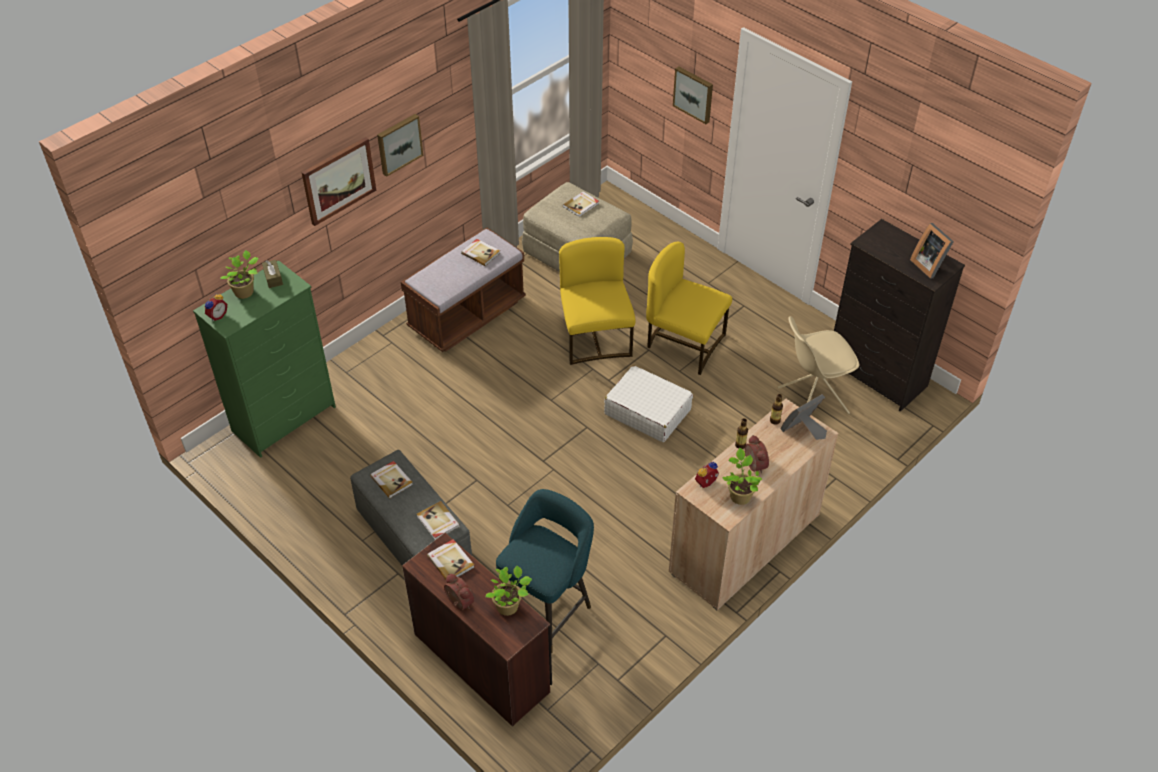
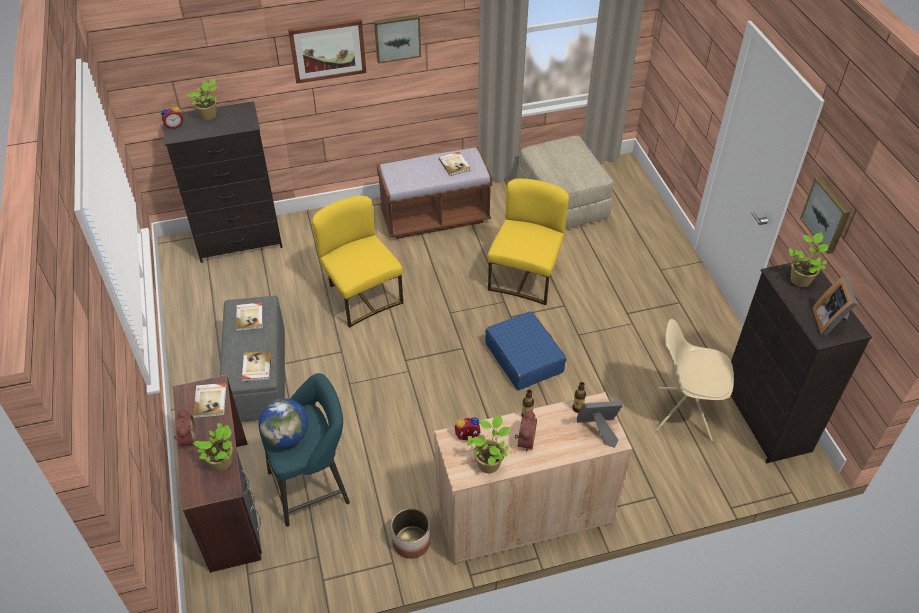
camera: 30 degrees right, 0 degrees up
(273, 278) = (238, 113): brown tissue box -> none
(285, 419) = (240, 241): green dresser -> black dresser
(536, 561) = (287, 436): none -> globe
(581, 205) = (573, 157): book -> none
(647, 411) = (524, 357): white suitcase -> blue suitcase
(669, 611) = (412, 542): none -> planter
(684, 343) = (600, 313): yellow chair -> yellow chair (362, 296)
(694, 94) = (702, 83): picture -> picture (827, 214)
(885, 239) = (800, 279): none -> potted plant

